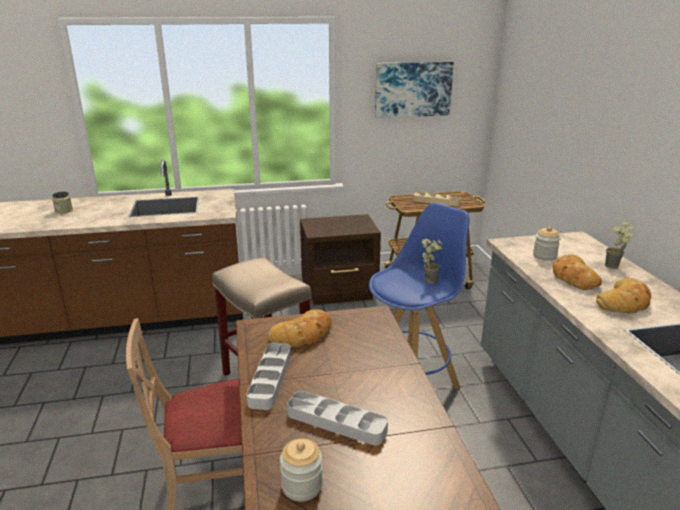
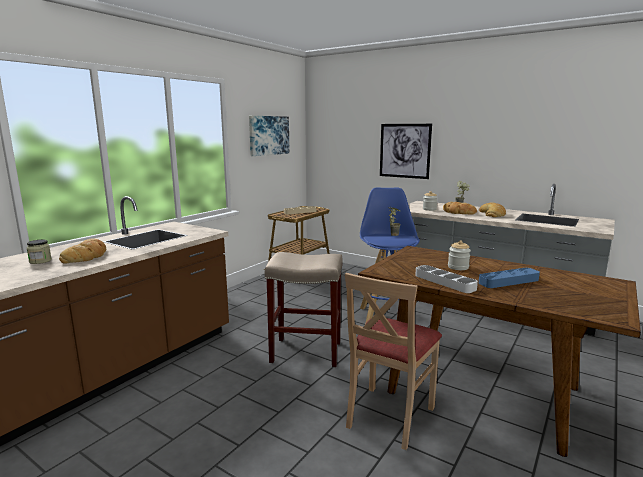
camera: 45 degrees left, 10 degrees down
(302, 486) = (557, 300): jar -> jar (458, 267)
(303, 334) = (407, 265): bread -> bread (87, 256)
(336, 422) = (508, 281): grey tray -> blue tray
(340, 292) = (260, 294): brown nightstand -> none
(585, 142) = (404, 151): none -> picture

